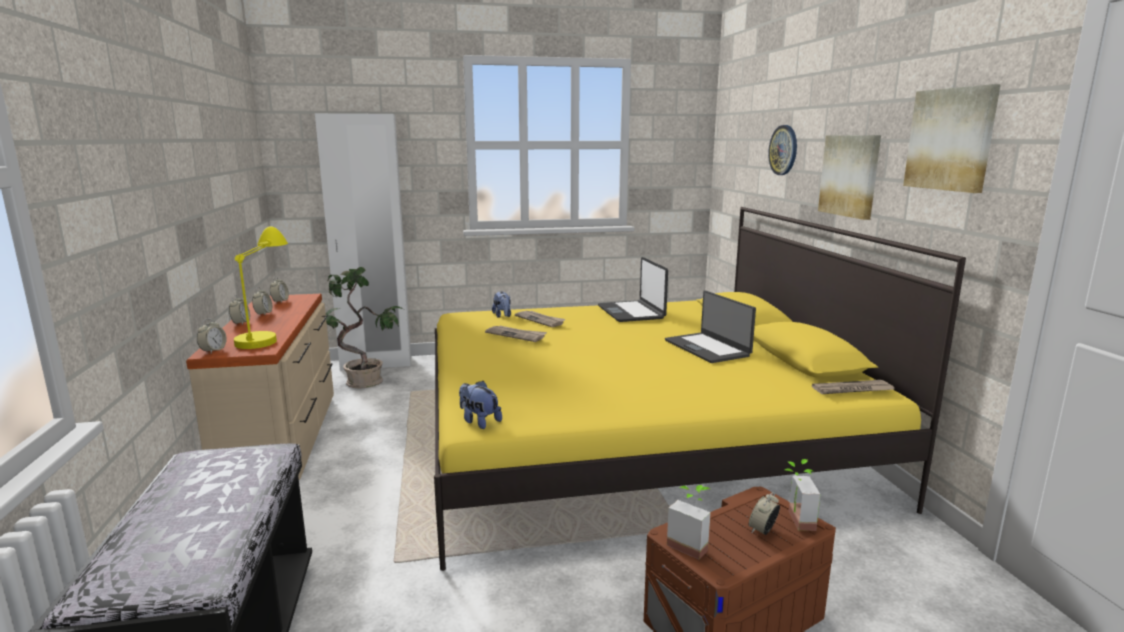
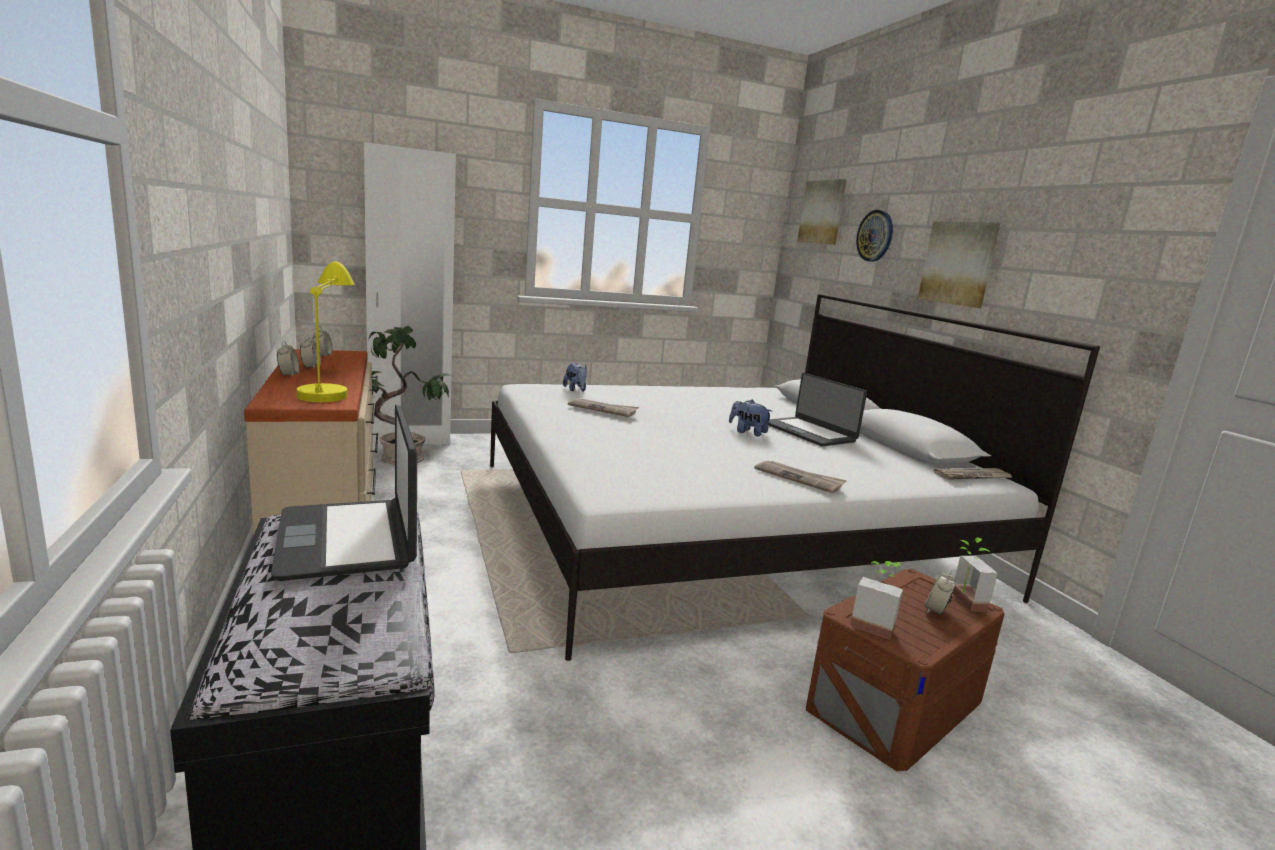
camera: 10 degrees left, 0 degrees up
(213, 351) = (274, 402): alarm clock -> none
(479, 421) = (613, 493): plush toy -> plush toy (748, 432)
(540, 320) = (620, 396): newspaper -> newspaper (799, 478)
(631, 312) = (711, 394): laptop -> laptop (348, 540)
(631, 436) = (720, 524): yellow bed -> white bed
(951, 139) = (1087, 229): picture -> picture (823, 212)

